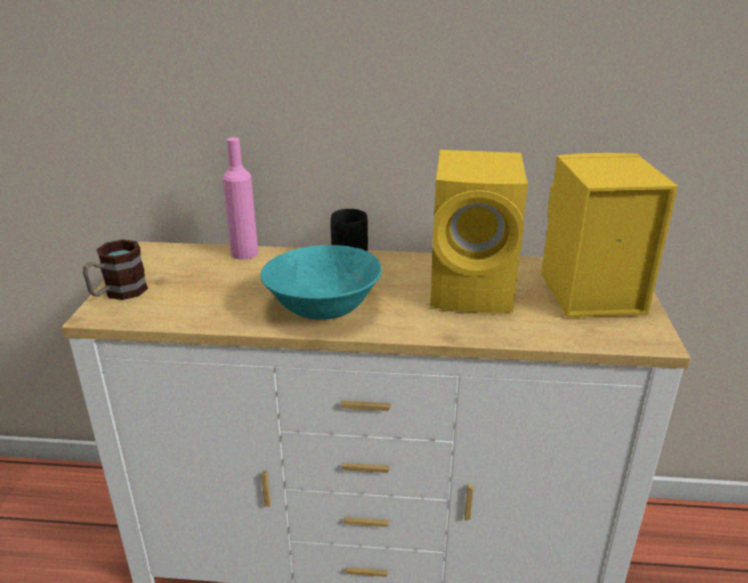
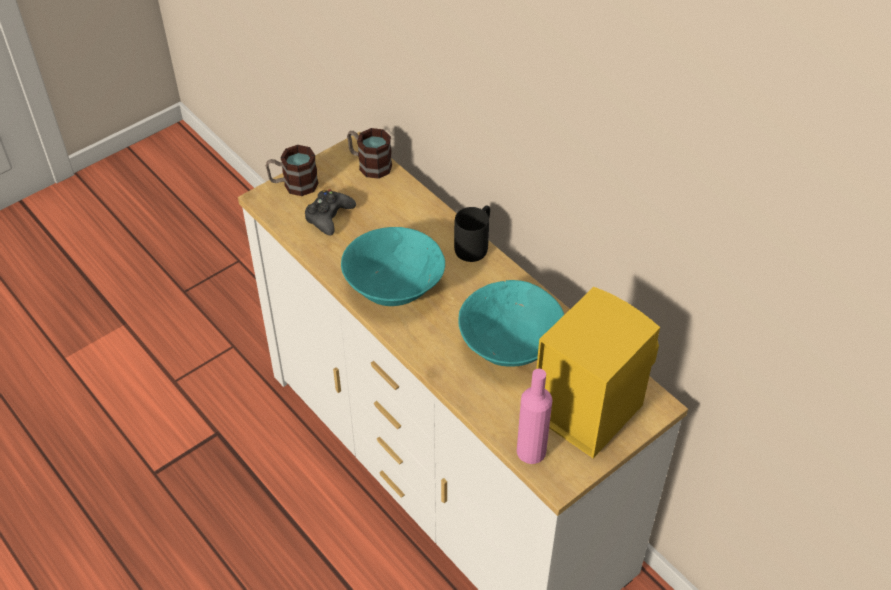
camera: 45 degrees right, 20 degrees up
(179, 253) = (369, 164): none -> mug
(188, 296) = (329, 216): none -> black game controller
(244, 253) = (409, 193): pink bottle -> pink bottle (531, 451)
(475, 290) = (511, 344): yellow speaker -> turquoise bowl

